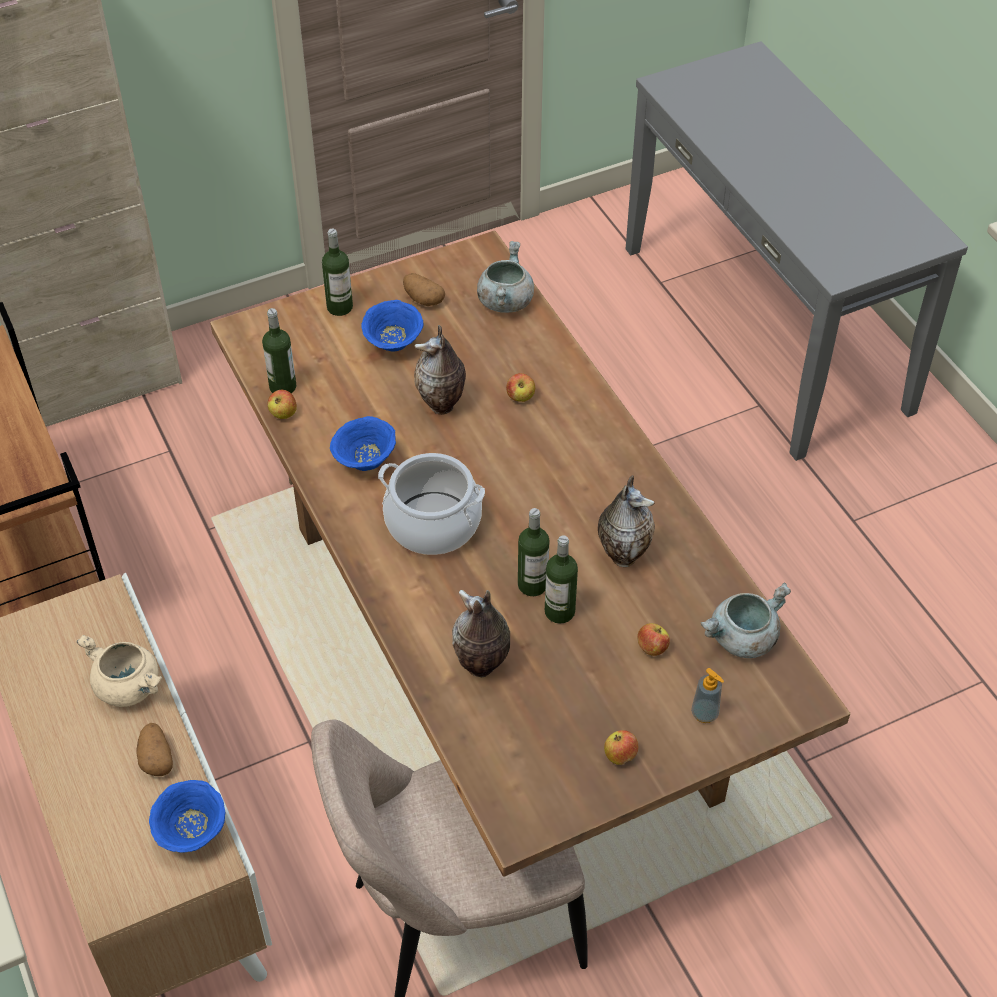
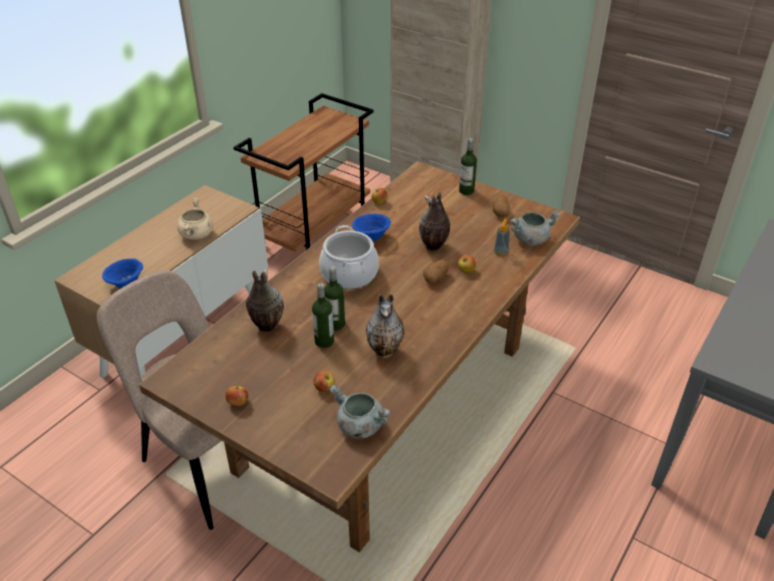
camera: 60 degrees right, 10 degrees down
(156, 758) = (162, 258): potato -> potato (436, 278)
(283, 386) = (396, 195): bottle -> none
(394, 343) = (460, 216): blue bowl -> none
(704, 713) = (291, 429): soap dispenser -> soap dispenser (501, 252)

